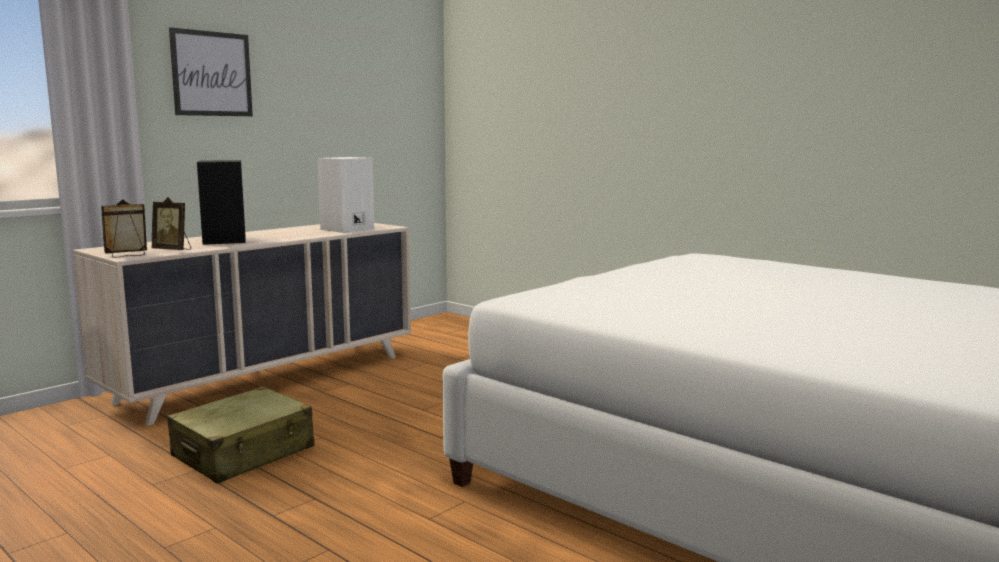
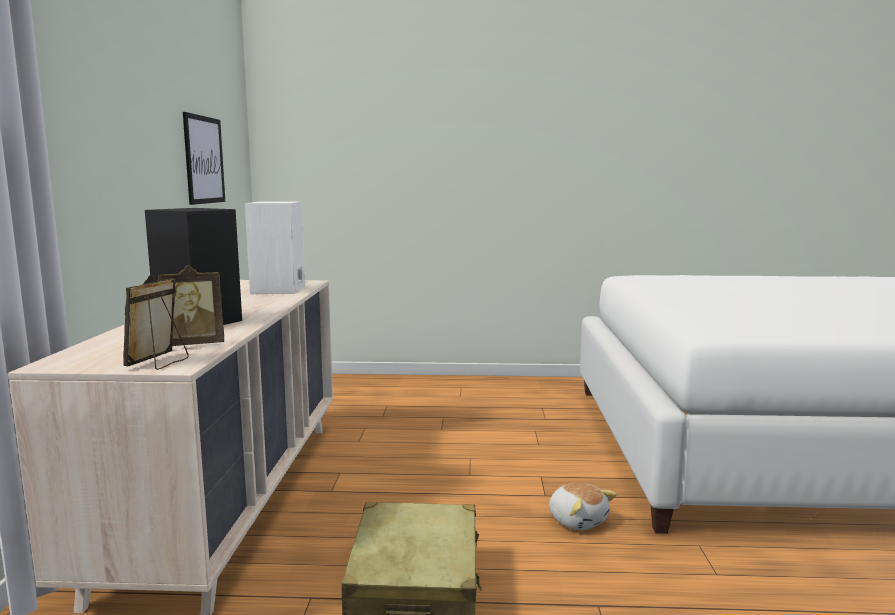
camera: 40 degrees left, 0 degrees up
(212, 74) = (91, 83): picture -> picture (204, 160)
(422, 457) = (578, 520): none -> plush toy

